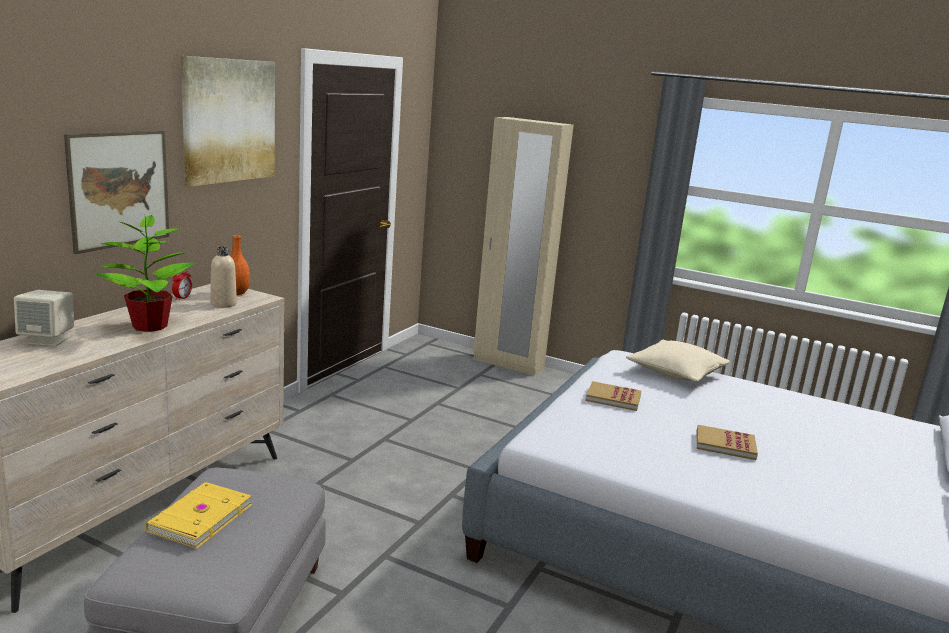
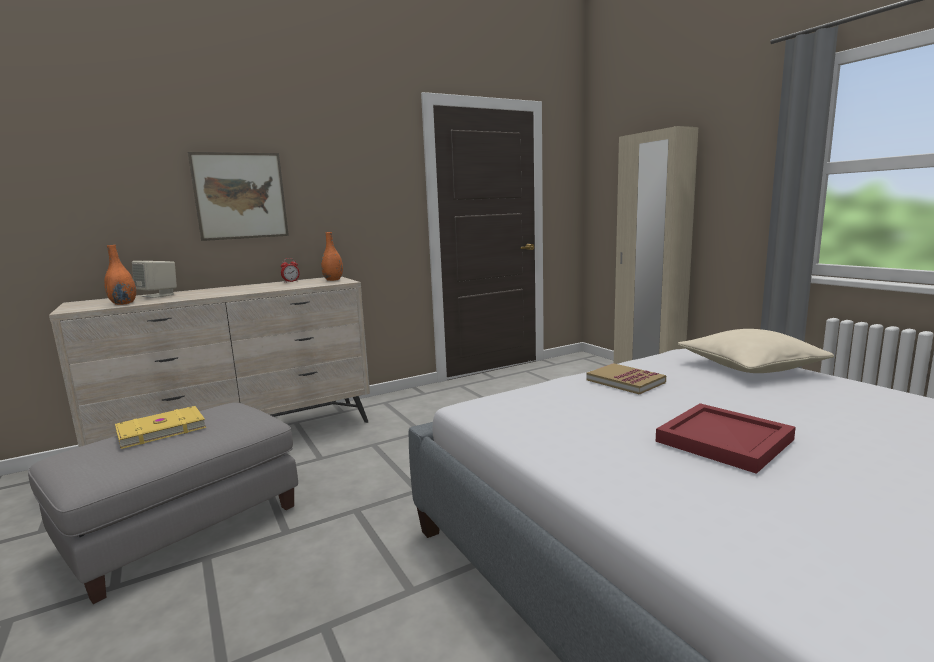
camera: 35 degrees right, 5 degrees down
(43, 362) = (123, 303): none -> orange vase
(149, 326) = (230, 292): potted plant -> none
(223, 304) = (308, 284): beige bottle -> none
(228, 120) = (345, 149): picture -> none
(725, 445) = (725, 441): book -> red tray

